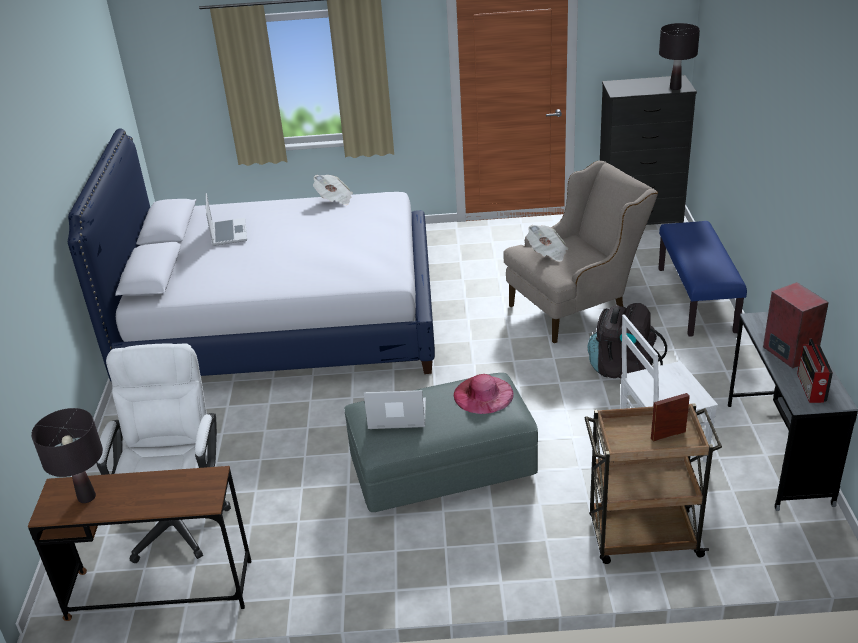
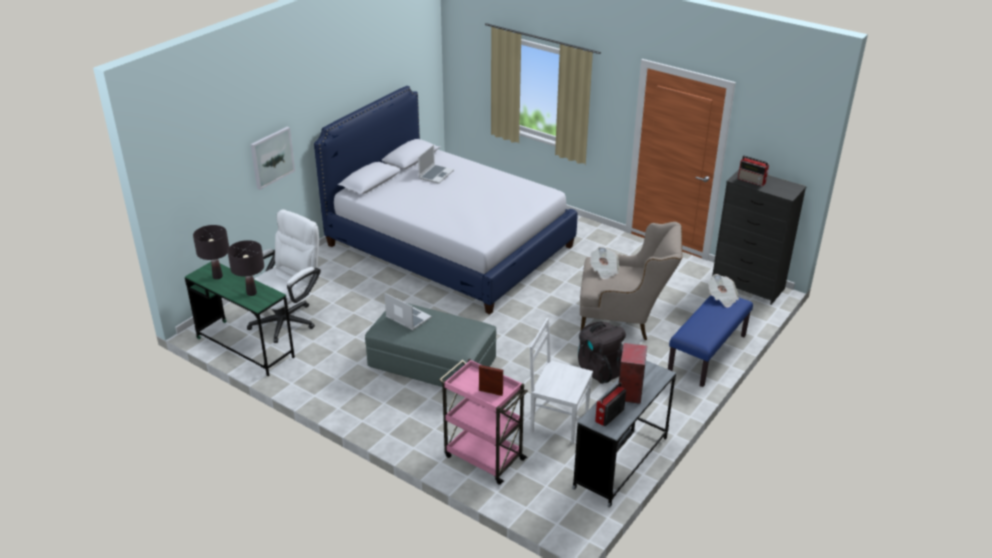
camera: 35 degrees right, 0 degrees up
(33, 282) = (272, 157): none -> picture
(160, 590) = (245, 348): brown desk -> green desk
(334, 199) = (516, 179): newspaper -> newspaper (722, 298)
(483, 394) = (463, 330): pink hat -> none
(633, 88) = (752, 181): none -> radio
(642, 537) = (483, 457): brown cart -> pink cart
(675, 88) = (782, 192): black table lamp -> black table lamp (251, 293)

